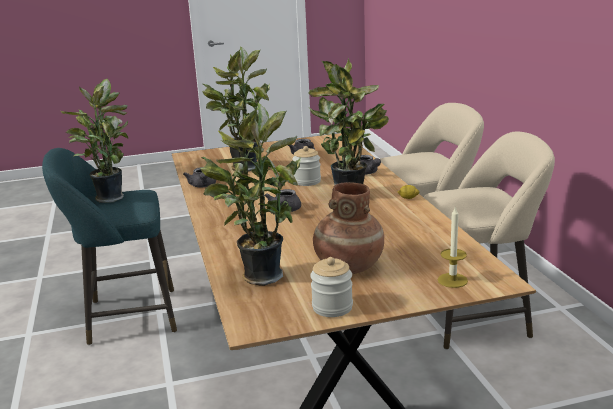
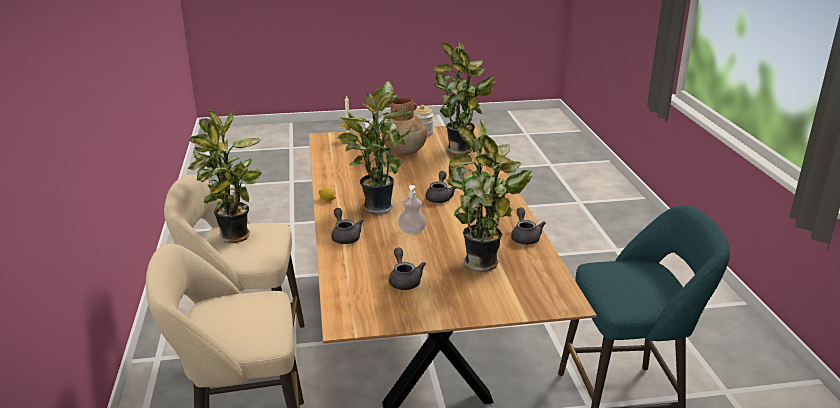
camera: 175 degrees left, 5 degrees up
(109, 197) = (650, 291): potted plant -> potted plant (234, 238)
(307, 181) = (412, 231): jar -> soap dispenser

